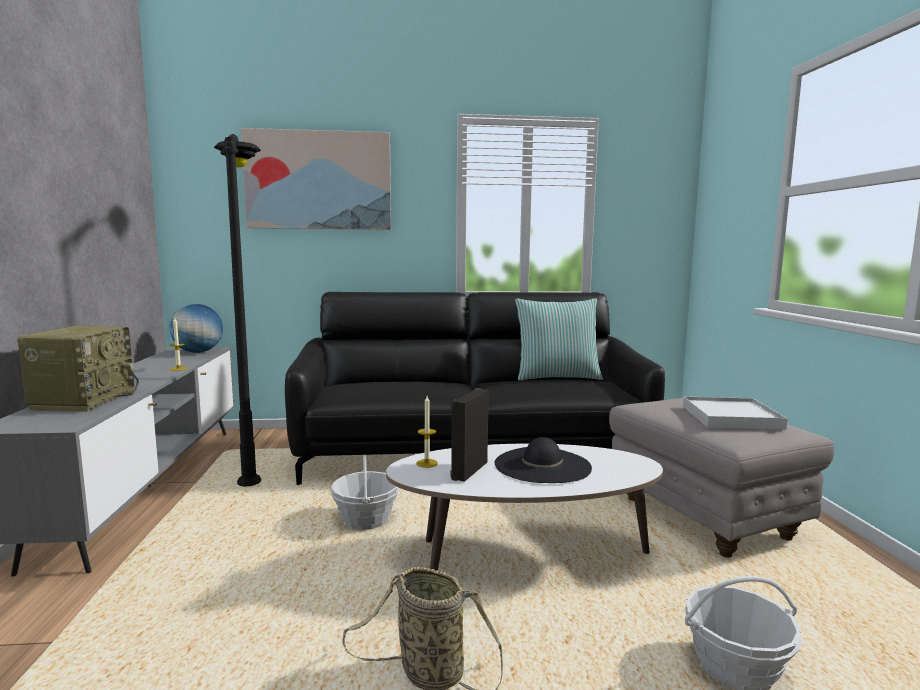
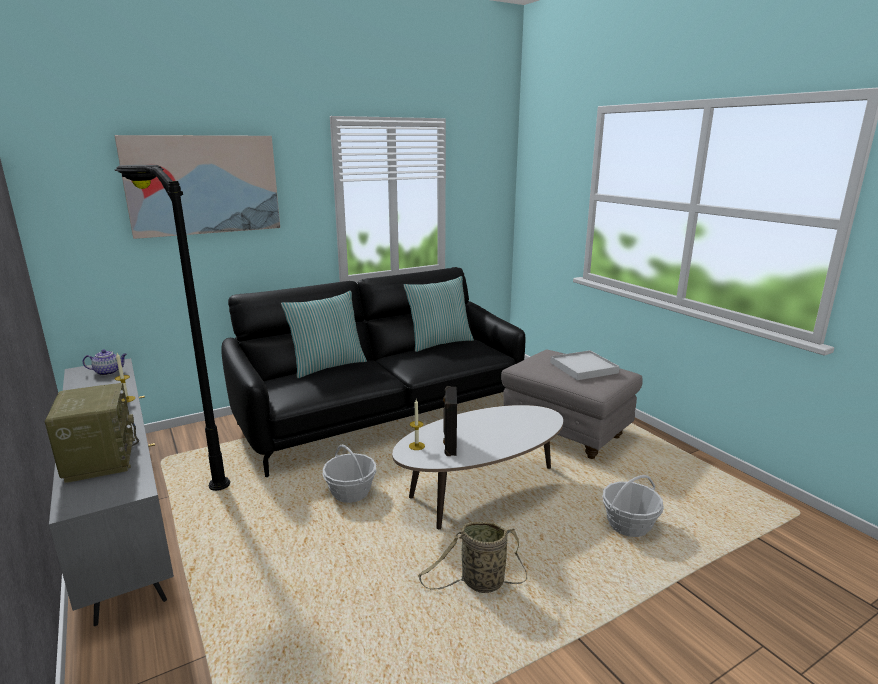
camera: 25 degrees left, 10 degrees up
(198, 352) = (108, 372): globe -> teapot
(408, 379) = (327, 366): none -> pillow
(542, 465) = (491, 429): black hat -> none

